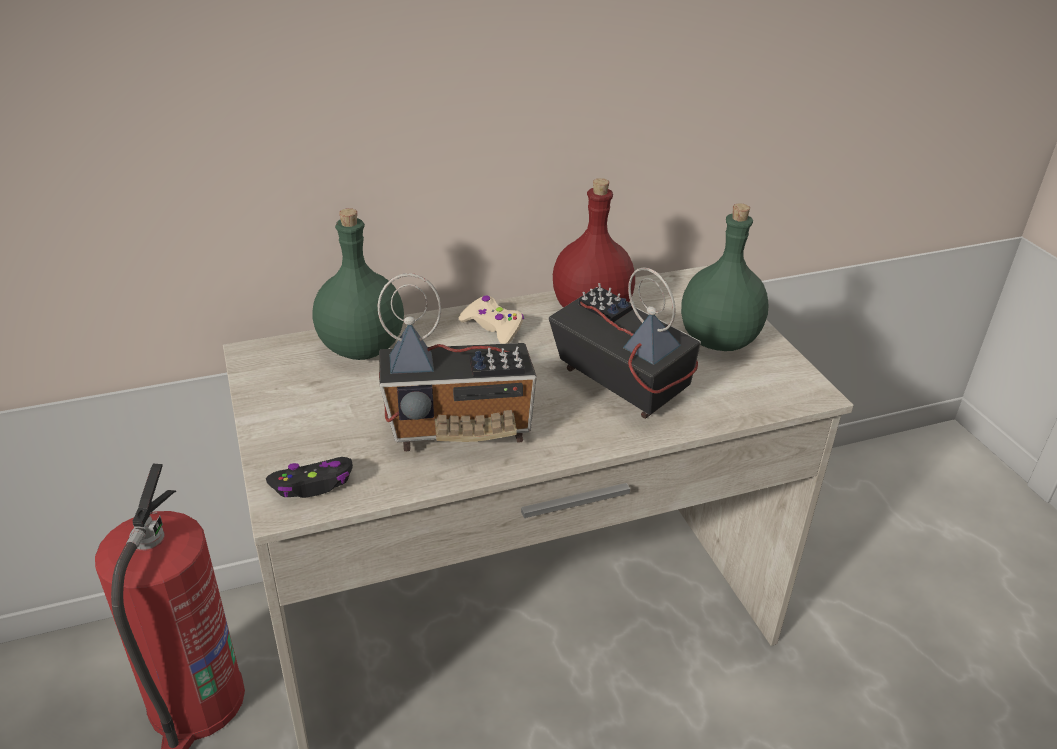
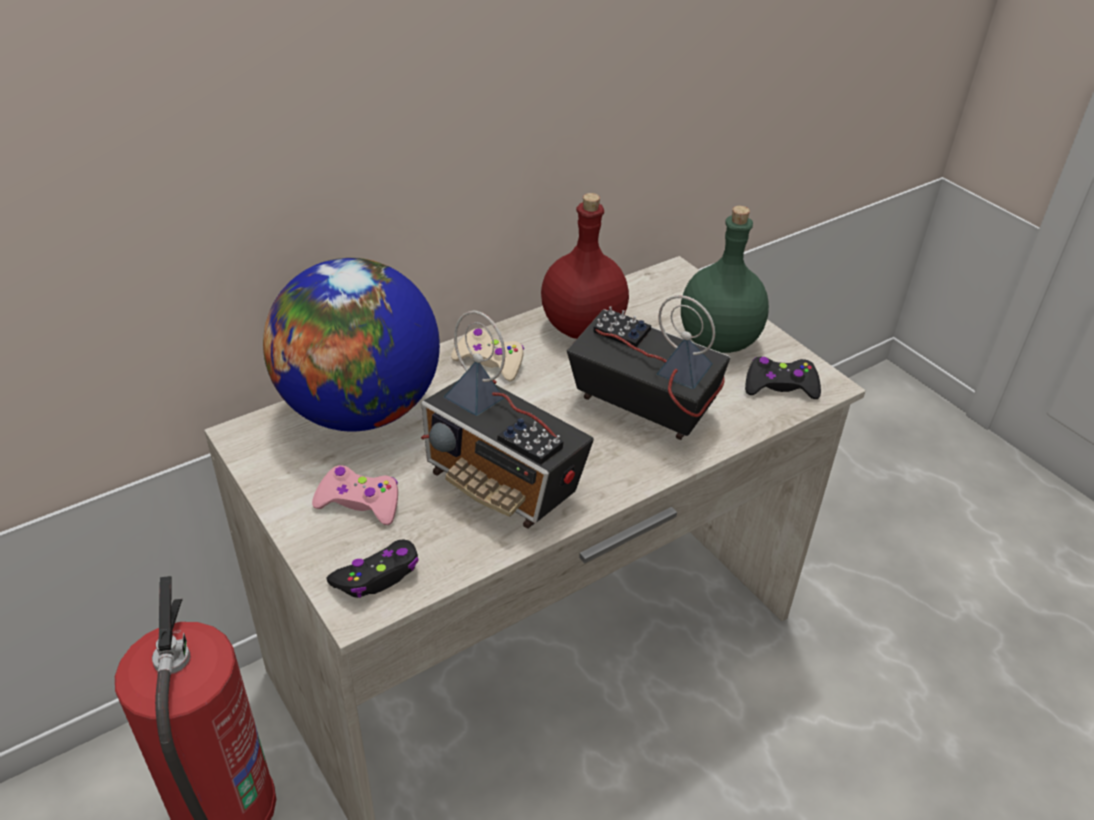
camera: 15 degrees left, 5 degrees up
(325, 422) = (359, 502): none -> pink game controller
(360, 349) = (360, 410): green bottle -> globe
(460, 429) = (504, 484): radio -> radio turned 60 degrees clockwise
(765, 388) = (780, 386): none -> black game controller

